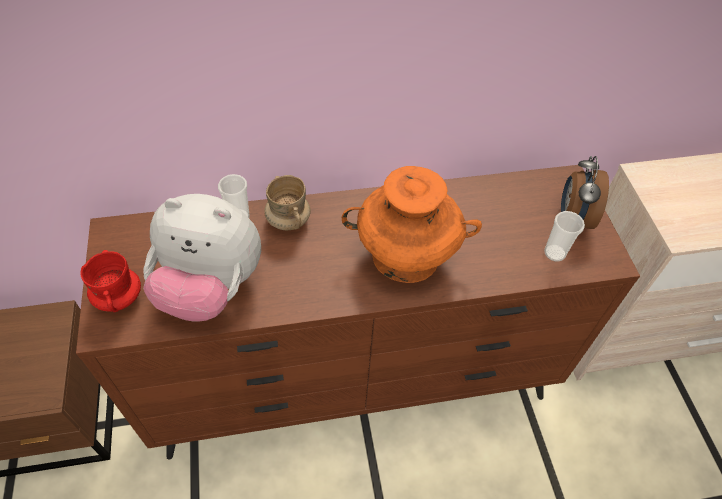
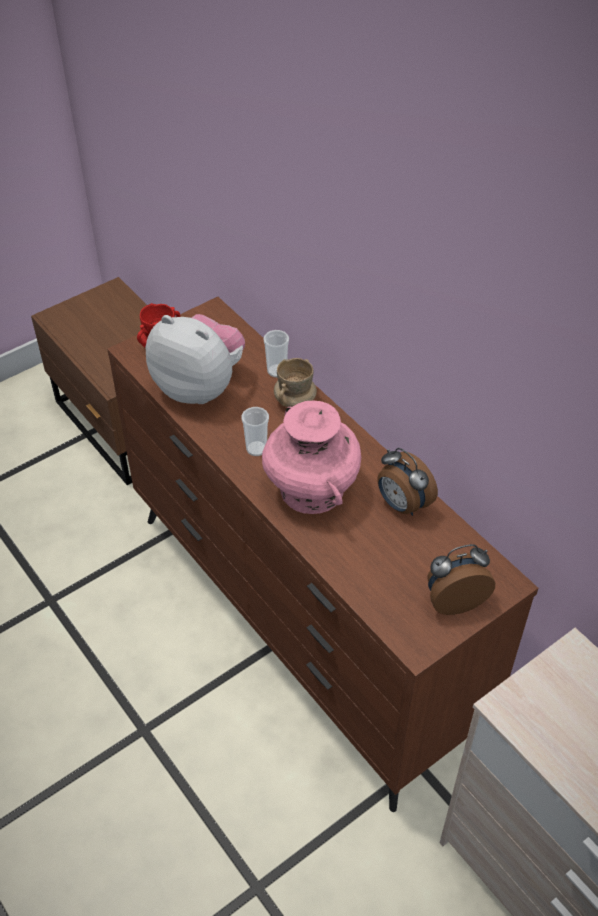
camera: 65 degrees right, 5 degrees down
(210, 288) = (200, 387): plush toy -> plush toy turned 135 degrees clockwise
(406, 256) = (312, 489): orange vase -> pink vase
(459, 203) = (402, 505): none -> alarm clock
(554, 253) = (393, 596): cup -> cup (256, 449)

